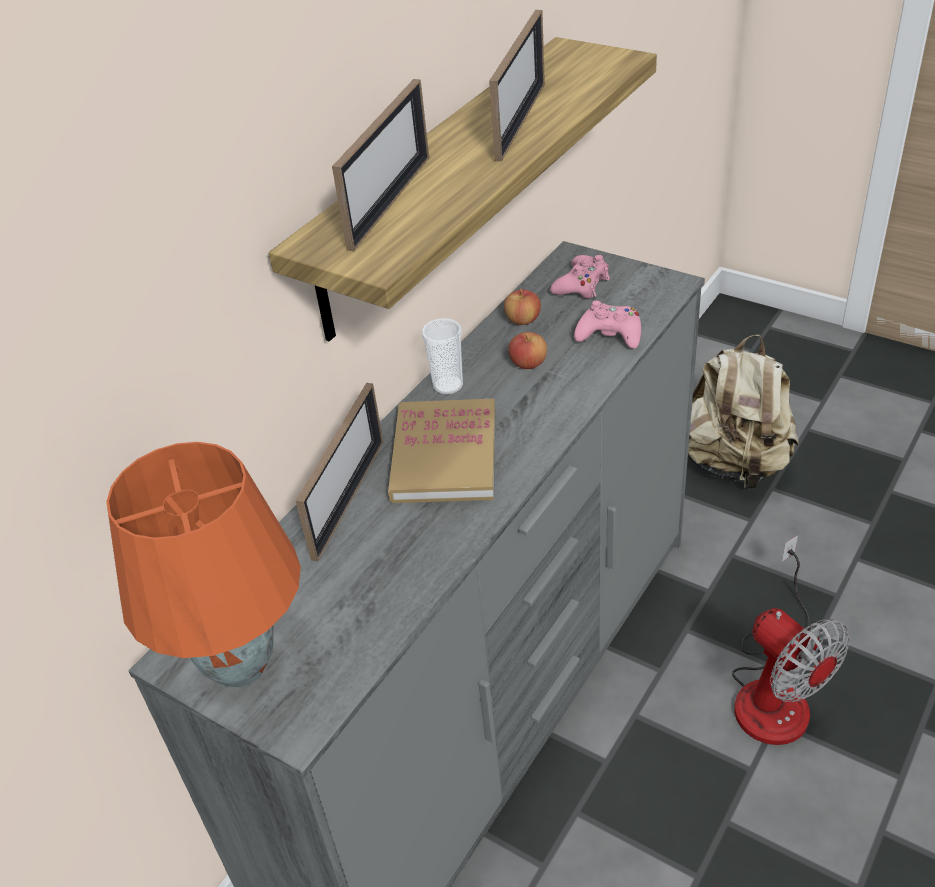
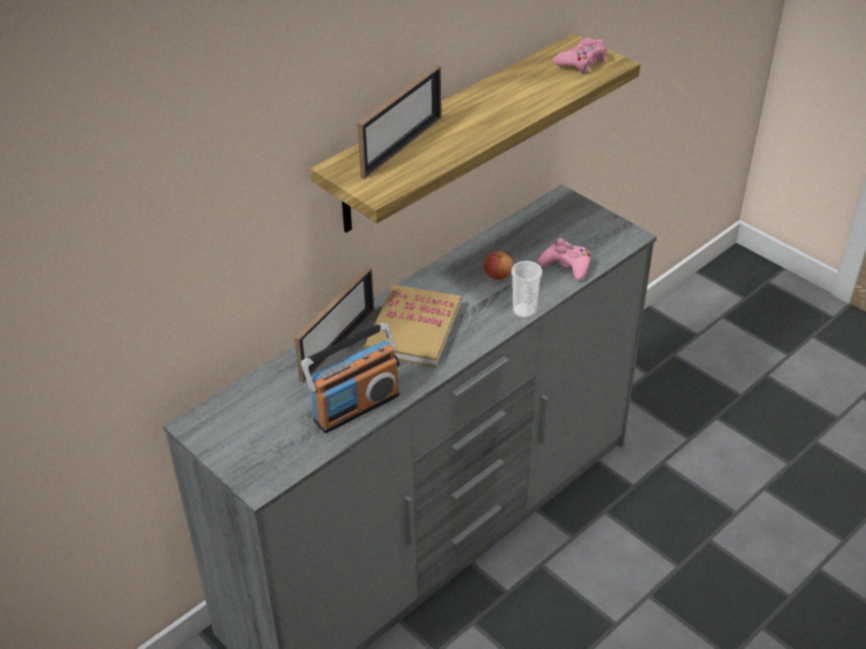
camera: 10 degrees right, 0 degrees up
(242, 664) = (235, 438): orange table lamp -> none
(402, 578) = (356, 406): none -> radio
(448, 385) = (434, 279): cup -> cup (524, 311)
(520, 121) = (516, 101): picture frame -> none
(523, 320) = (506, 241): apple -> none
(582, 285) = (561, 222): pink game controller -> pink game controller (582, 62)
(735, 464) = (693, 391): beige backpack -> none
(774, 689) = (657, 571): fan -> none

